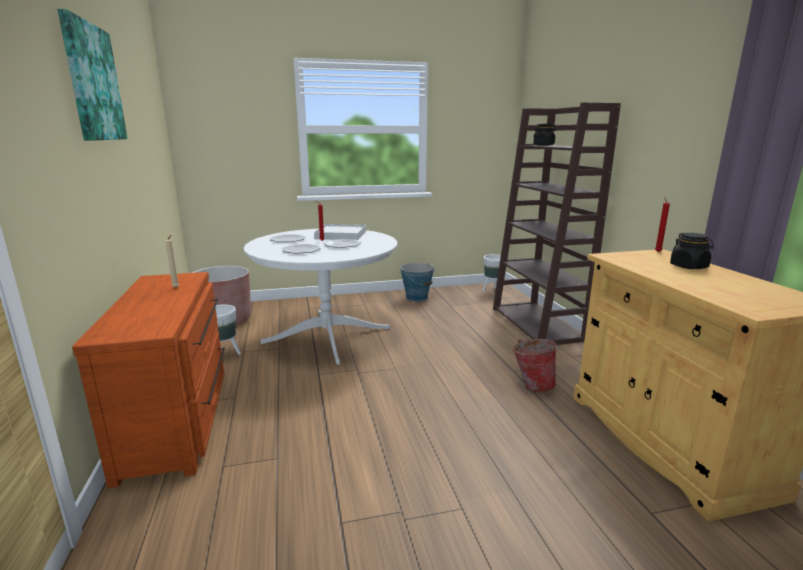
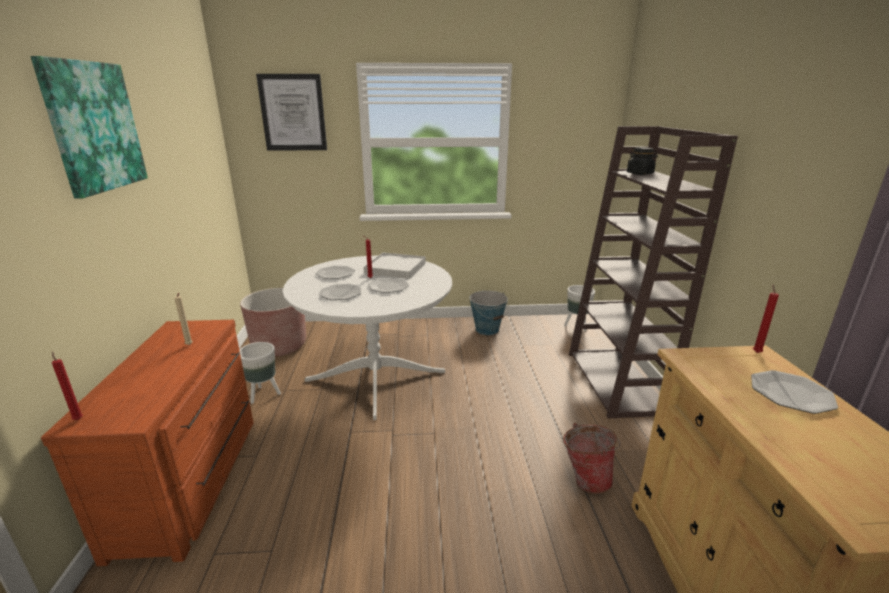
camera: 10 degrees right, 5 degrees up
(101, 333) = (78, 419): none -> red candle
(234, 101) = (293, 113): none -> picture
(689, 267) = (791, 393): black jar -> plate

